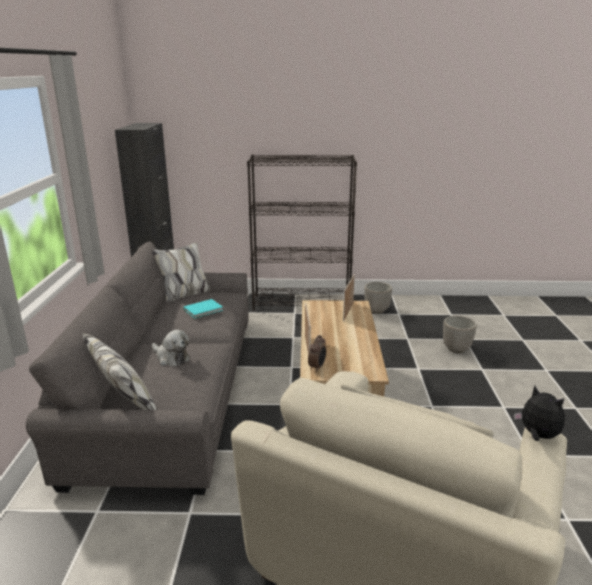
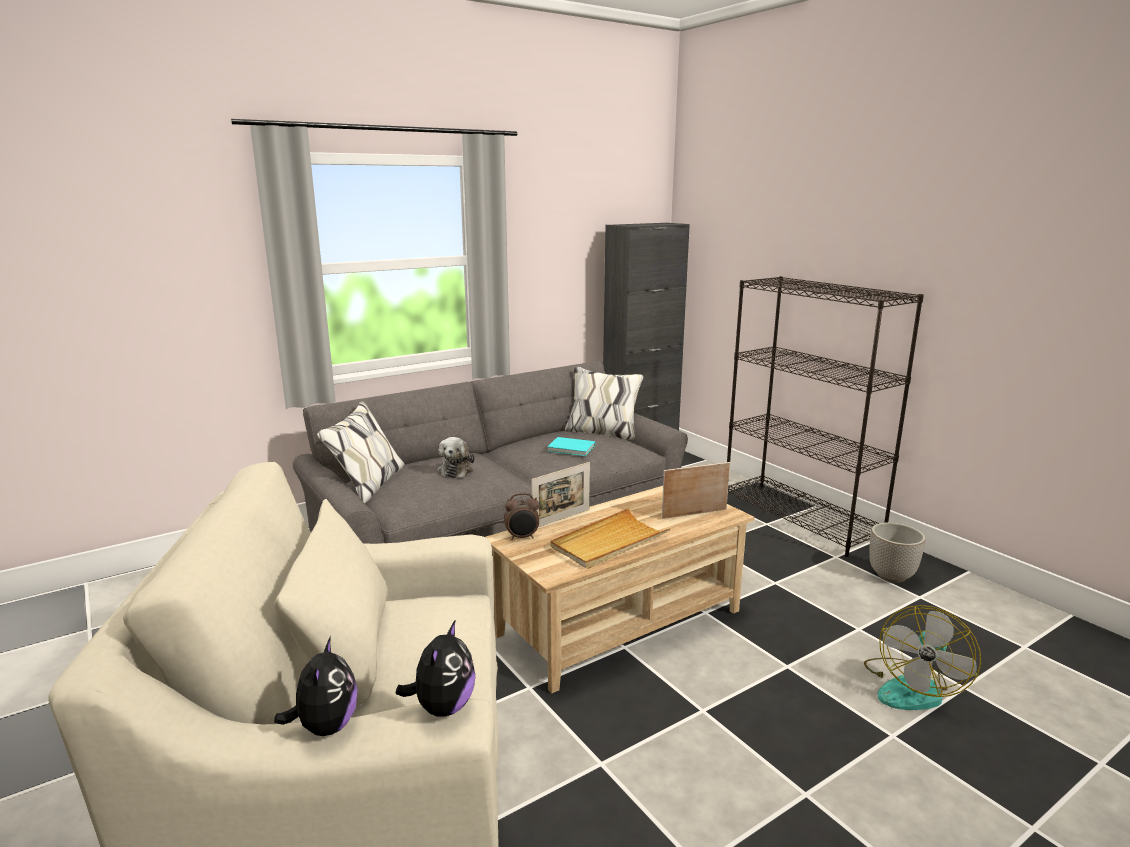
camera: 55 degrees right, 5 degrees down
(354, 344) = (609, 542): none -> beige tray
(456, 349) = (912, 687): planter -> fan
(529, 484) = (325, 726): none -> plush toy

